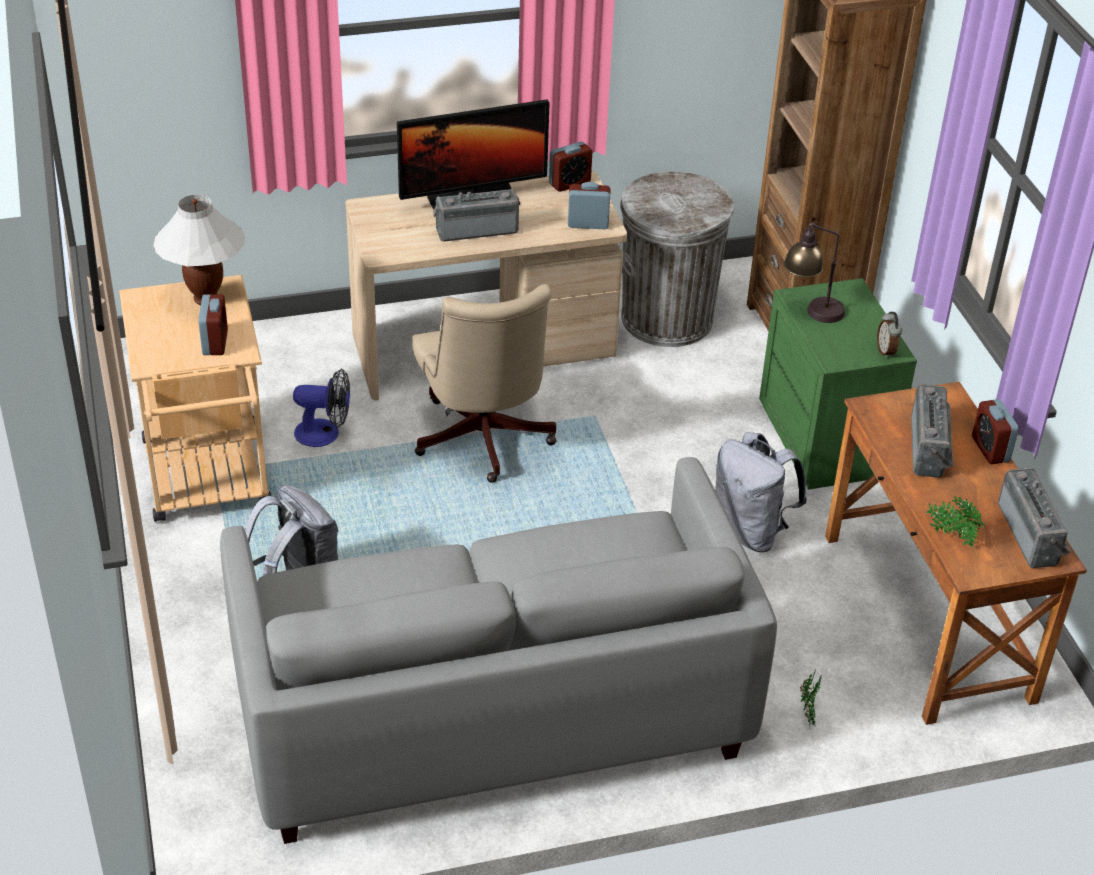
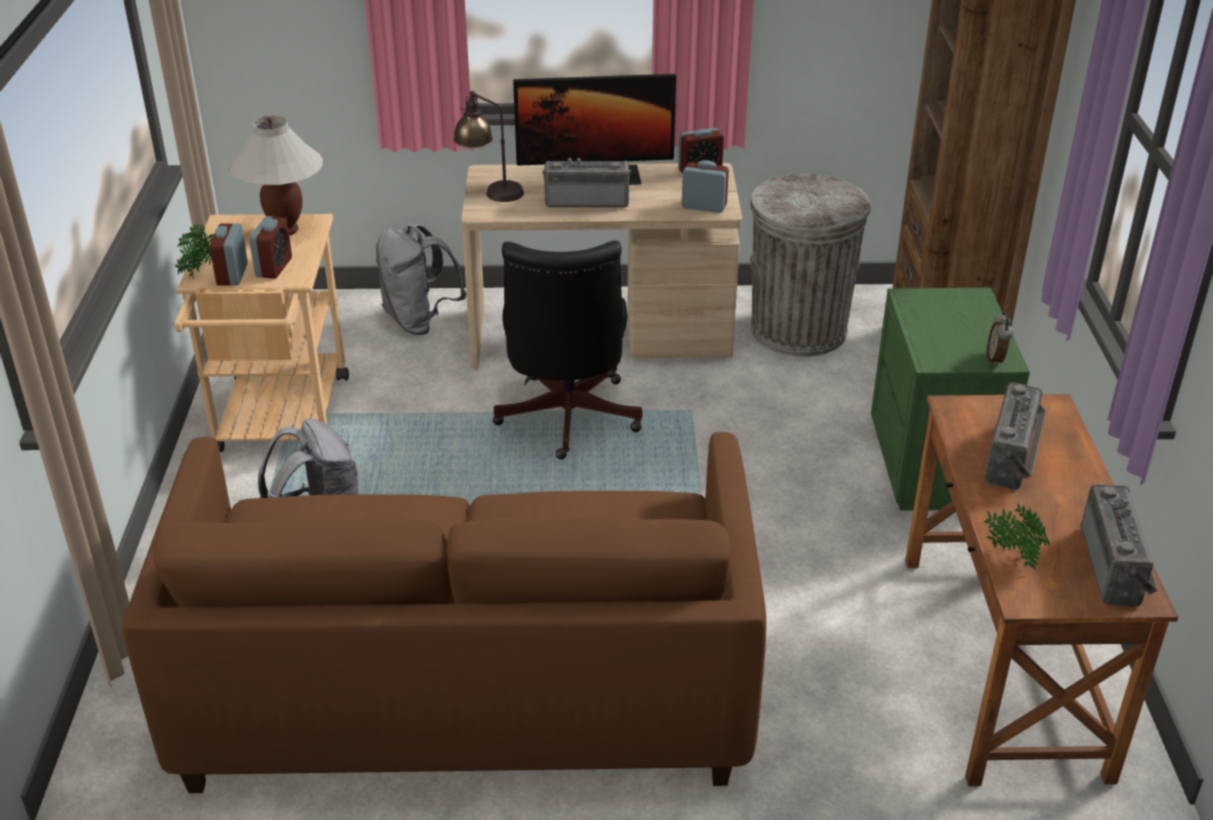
camera: 15 degrees right, 5 degrees down
(325, 433) = (412, 393): fan -> none
(483, 442) = (566, 421): beige office chair -> black office chair
(490, 713) = (467, 690): grey sofa -> brown sofa
(750, 531) = (821, 544): grey backpack -> grey backpack (419, 321)
(807, 715) = (827, 751): potted plant -> potted plant (197, 273)
(811, 312) = (921, 312): table lamp -> table lamp (490, 192)
(990, 449) = (1088, 468): alarm clock -> alarm clock (232, 275)

